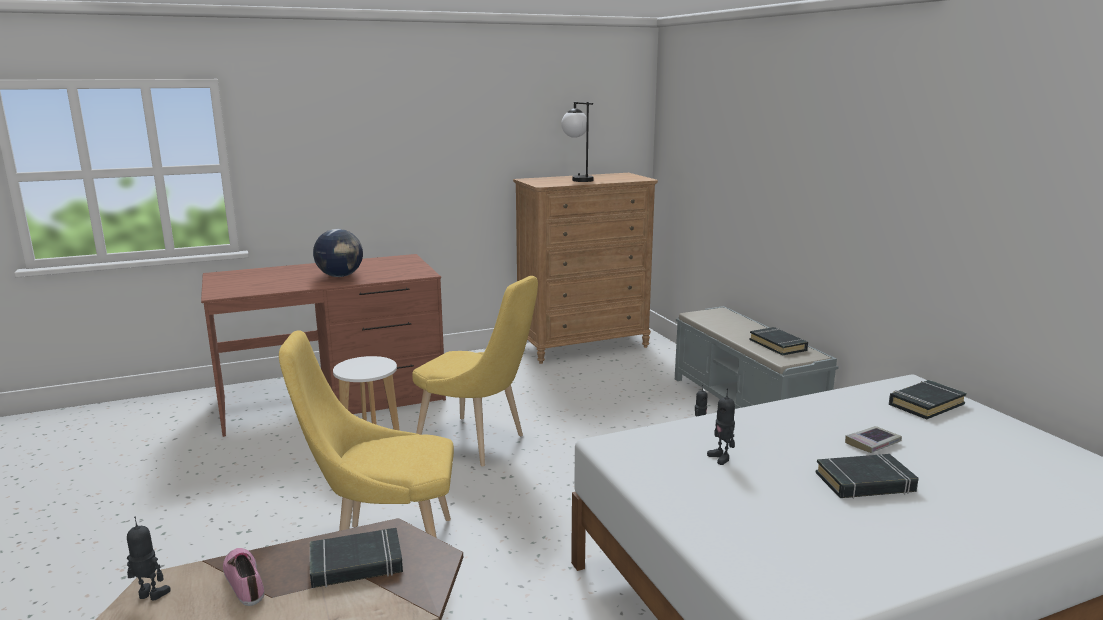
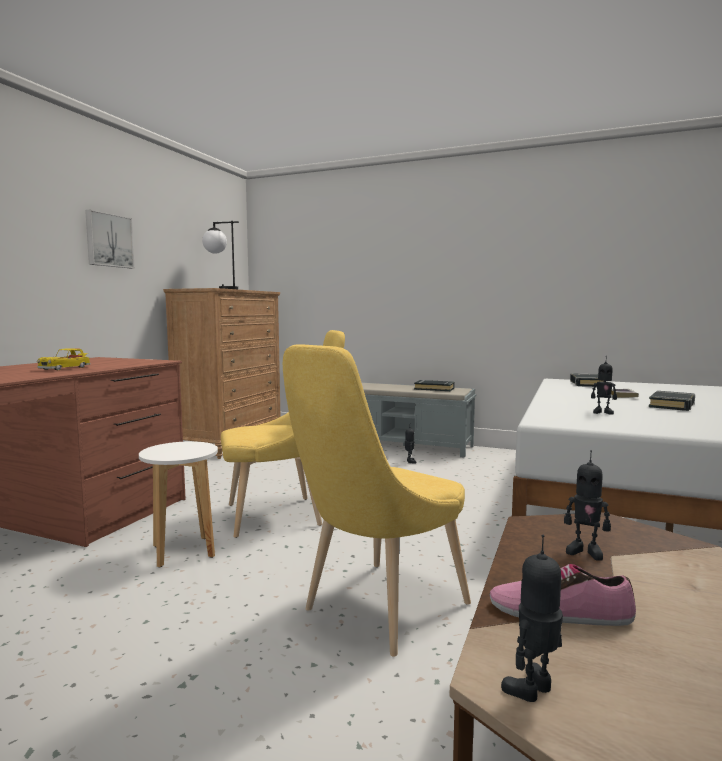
camera: 45 degrees left, 10 degrees down
(340, 276) = (65, 368): globe -> toy car
(356, 564) = (585, 551): black book -> toy robot
(448, 138) = (108, 240): none -> picture

